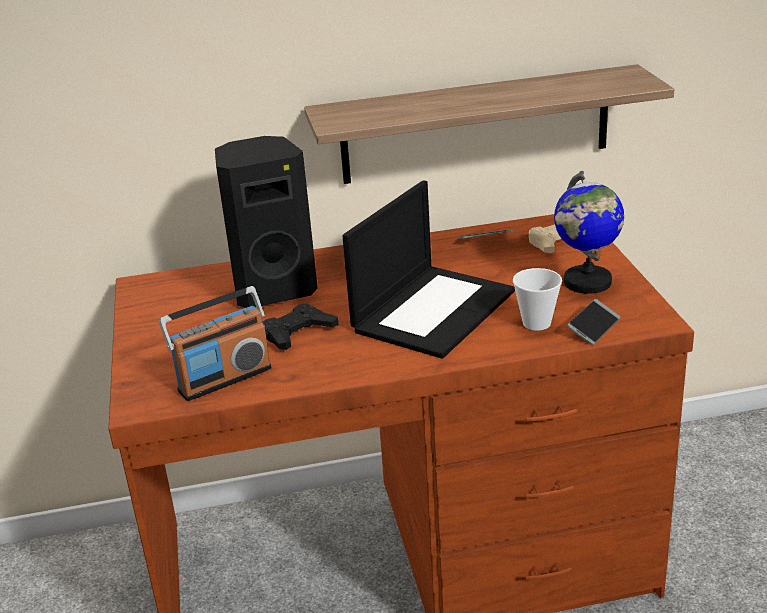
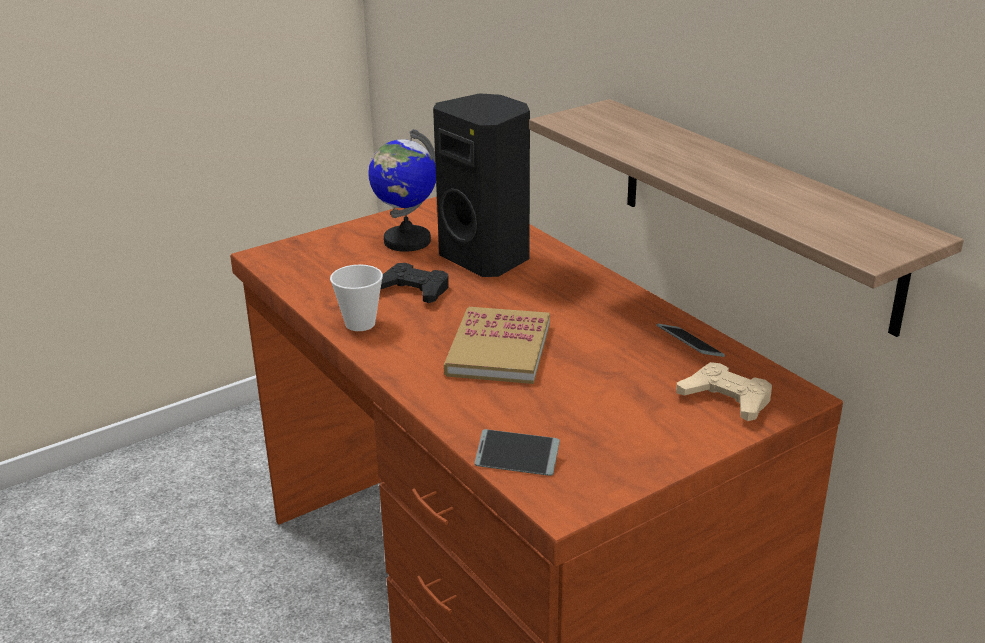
camera: 65 degrees right, 0 degrees up
(224, 379) = (317, 278): radio -> none
(433, 310) = (498, 349): laptop -> book
(536, 323) = (506, 418): cup -> cup (360, 324)
(587, 282) = (630, 437): globe -> globe (406, 241)

